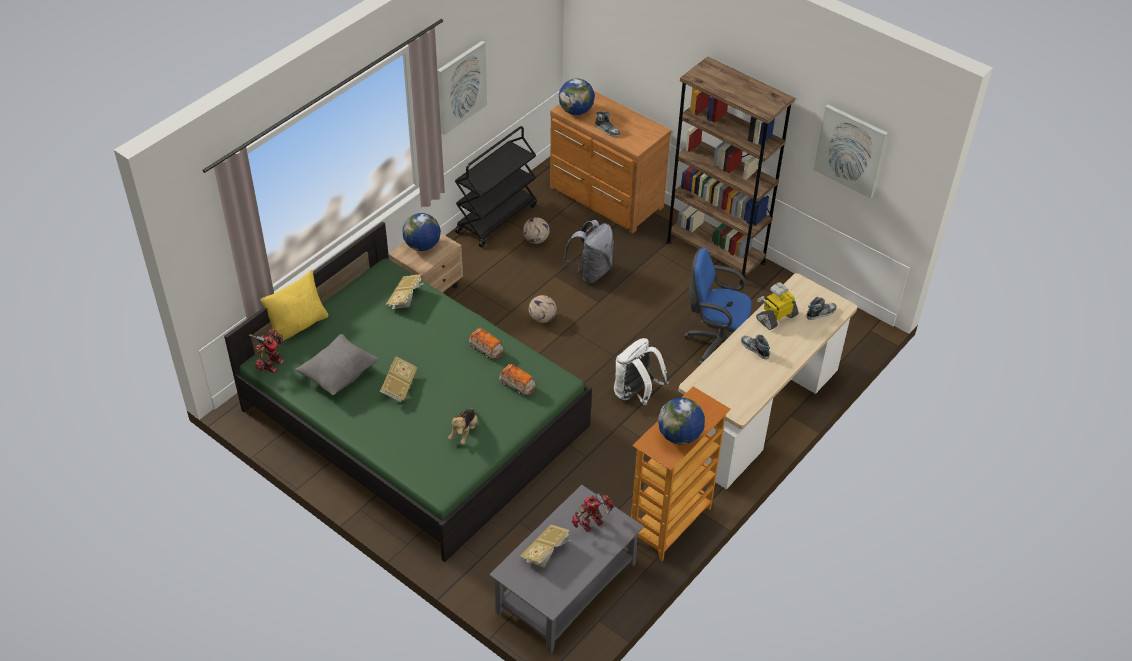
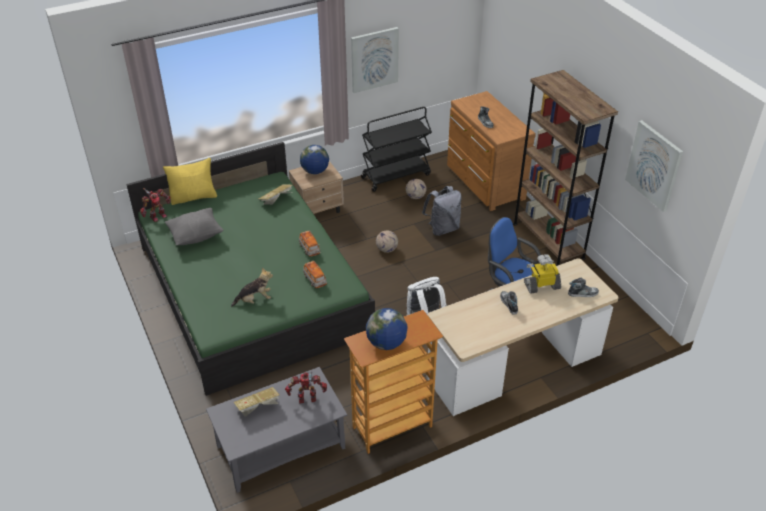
camera: 25 degrees right, 5 degrees down
(398, 386) = (230, 255): book -> none
(464, 432) = (255, 300): plush toy -> plush toy turned 150 degrees counterclockwise
(576, 111) = (470, 105): globe -> none

